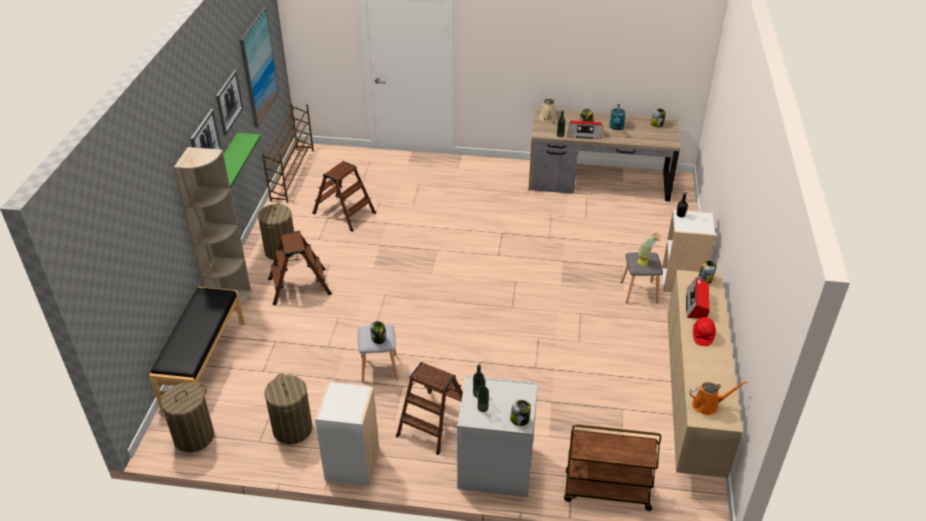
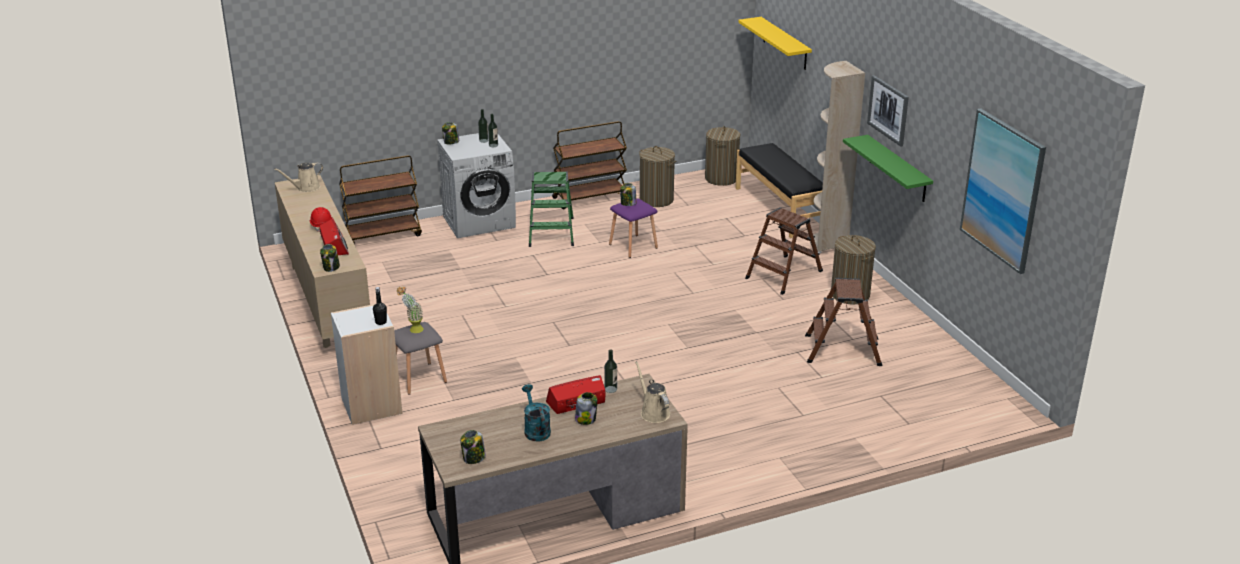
camera: 150 degrees right, 10 degrees down
(122, 270) = (785, 43): none -> yellow shelf
(229, 102) = (935, 134): picture -> none
(293, 174) = (974, 372): brown shoe rack -> none
(352, 464) = (590, 197): bookcase -> brown cart
(378, 368) = (633, 246): grey stool -> purple stool
(433, 421) = (551, 231): brown step ladder -> green step ladder
(708, 405) = (306, 188): orange watering can -> beige watering can

